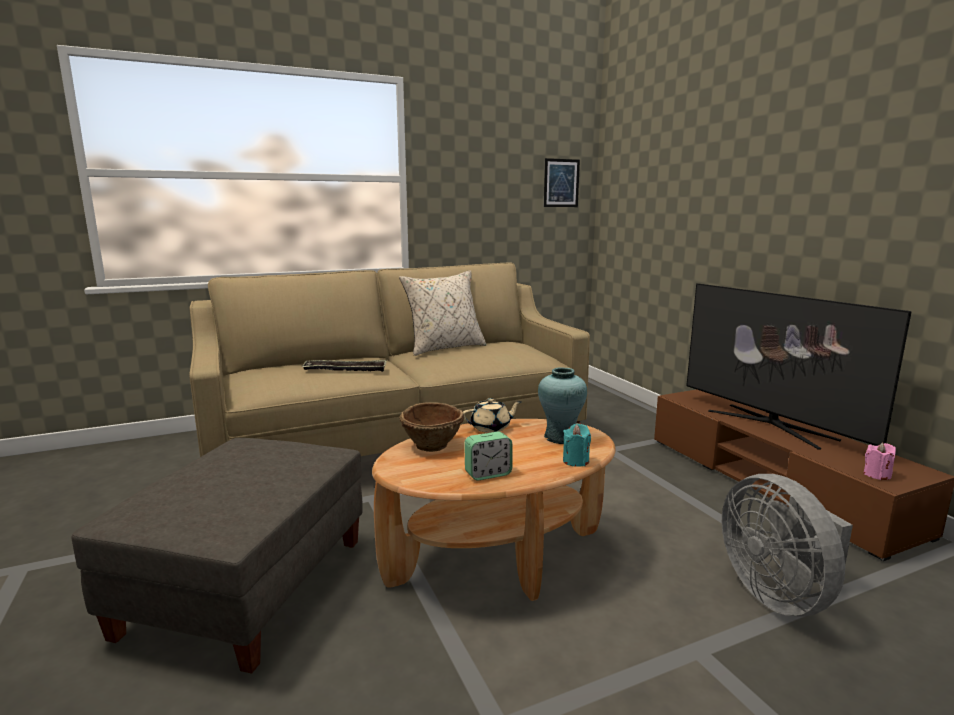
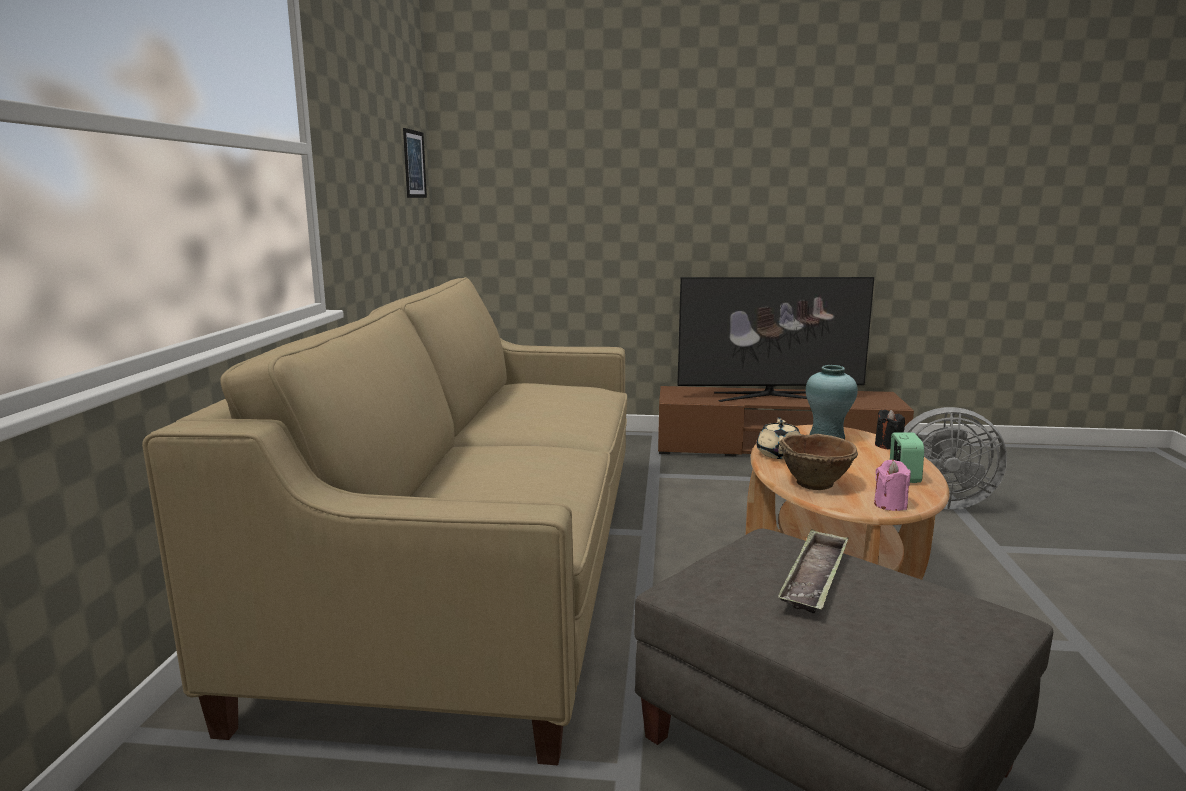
camera: 60 degrees left, 0 degrees up
(345, 370) = (528, 464): tray -> tray (815, 578)
(444, 348) = (496, 409): beige pillow -> none
(575, 461) = (888, 445): turquoise candle -> black candle
(877, 475) = (881, 403): pink candle -> pink candle (890, 505)

